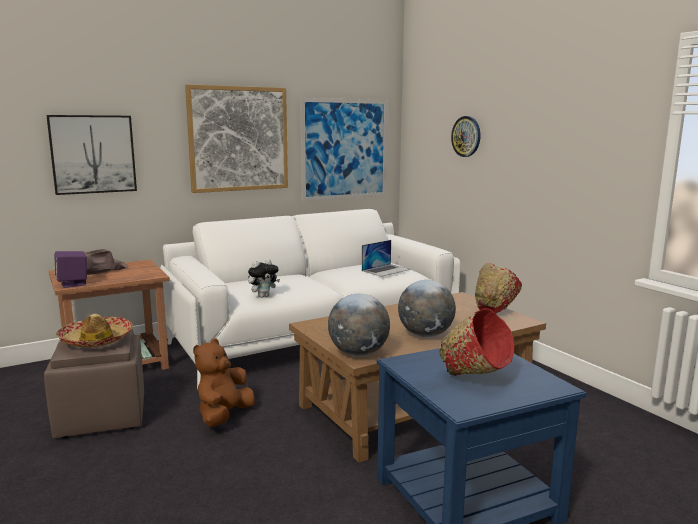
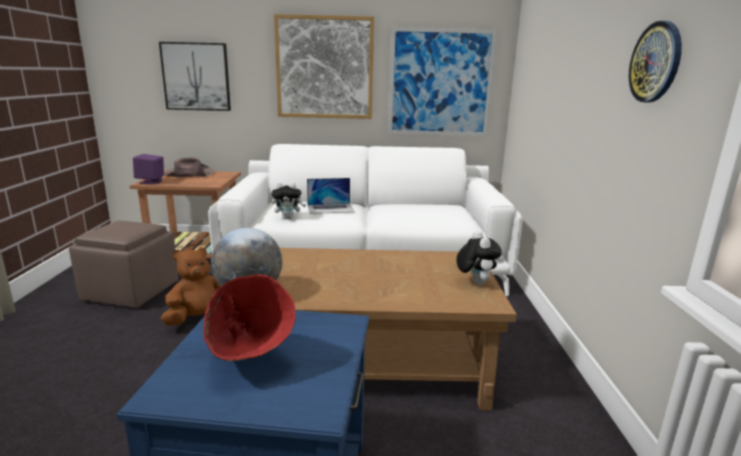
camera: 30 degrees right, 5 degrees up
(96, 340) = (120, 229): hat -> none
(386, 270) = (437, 213): laptop -> laptop (330, 208)
(425, 335) = (348, 291): globe -> none
(466, 136) = (552, 68): wall clock -> wall clock (655, 62)
(493, 311) = (475, 282): red bowl -> plush toy

